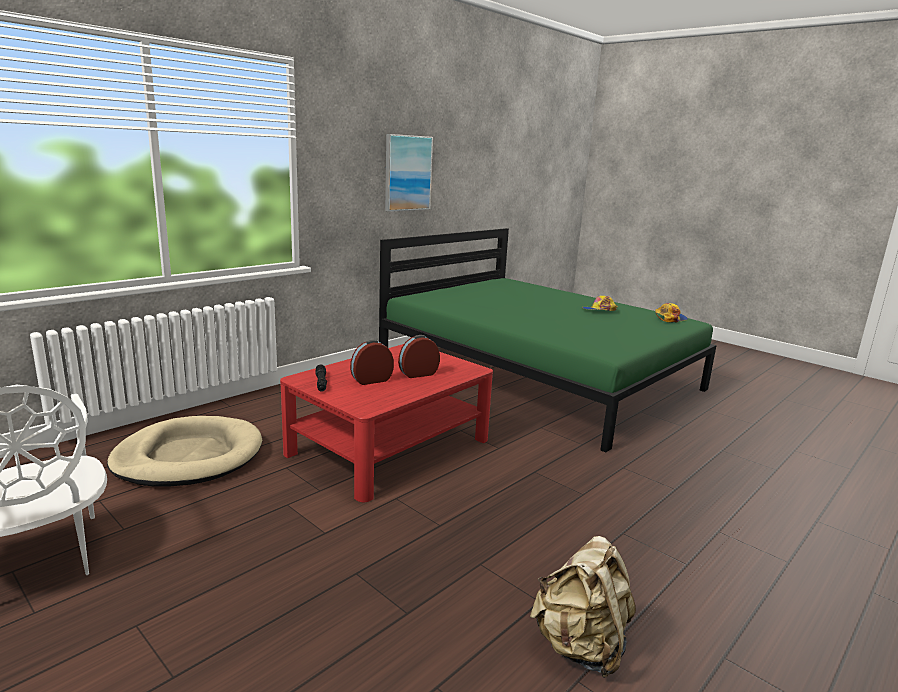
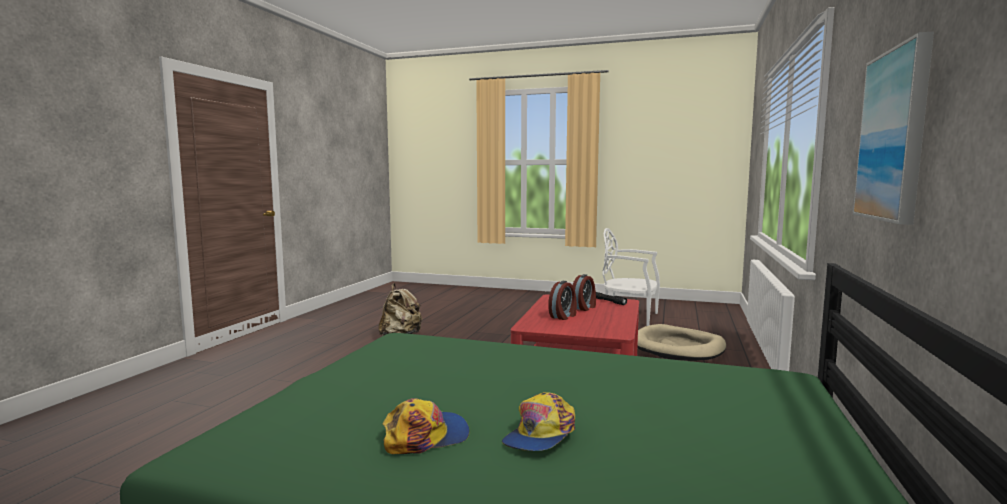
camera: 155 degrees right, 10 degrees down
(670, 318) = (246, 451): cap -> cap (540, 435)

